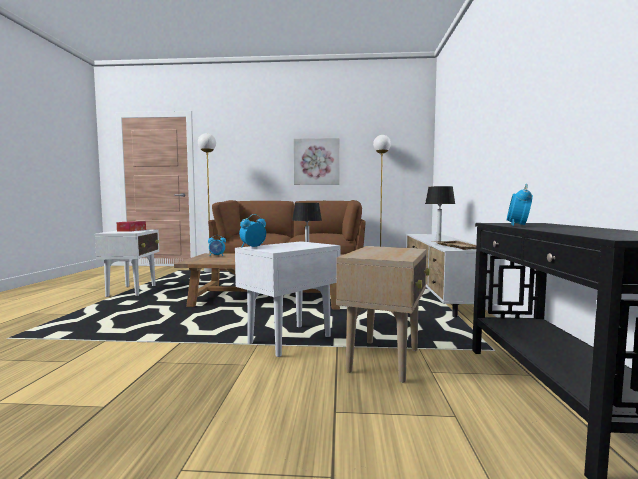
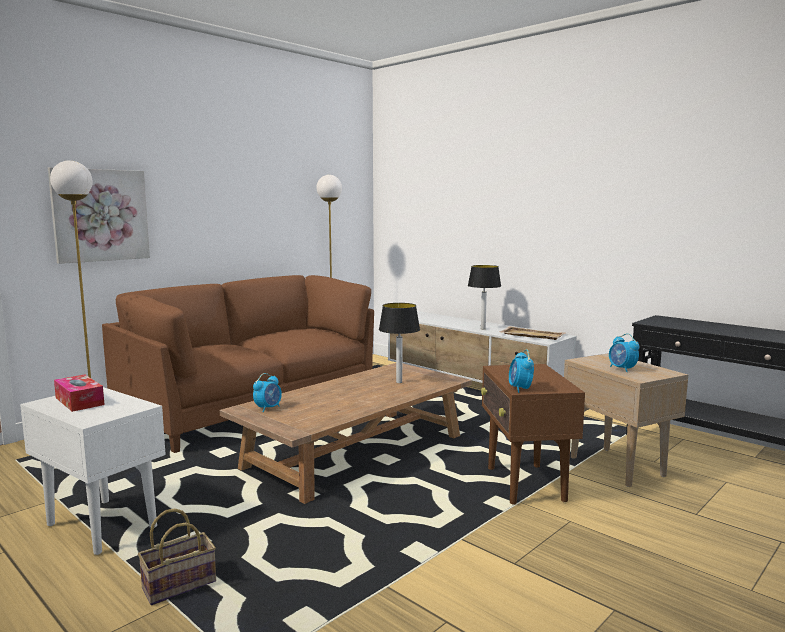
camera: 50 degrees left, 5 degrees up
(87, 311) = (180, 584): none -> basket
(289, 340) = (525, 485): white side table -> brown side table
(316, 162) = (236, 212): picture -> picture (100, 215)
(518, 225) = (691, 327): alarm clock -> alarm clock (622, 369)

